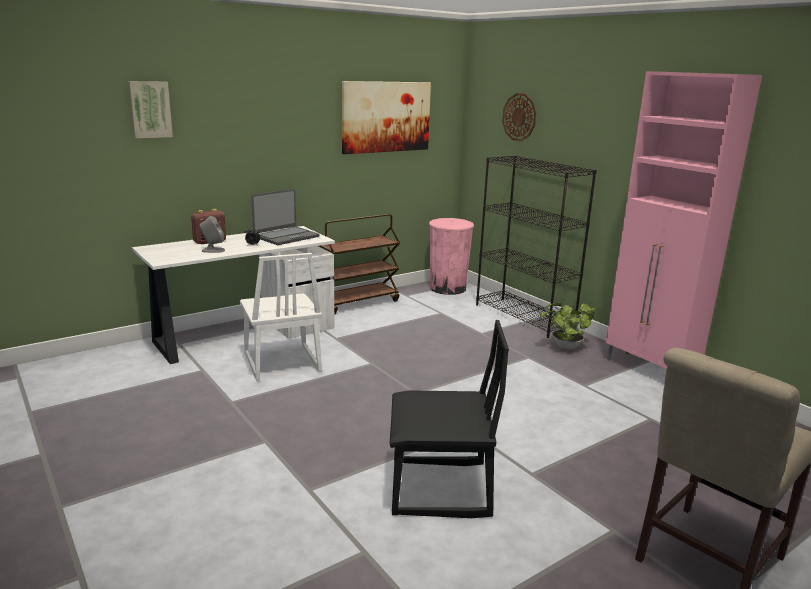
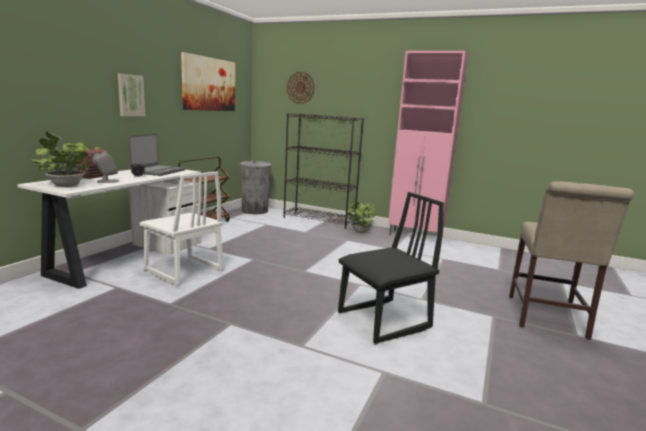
camera: 30 degrees left, 5 degrees down
(150, 109) = (30, 52): picture -> picture (130, 95)
(167, 253) = (65, 185): none -> potted plant
(447, 288) = (255, 211): pink trash can -> grey trash can

